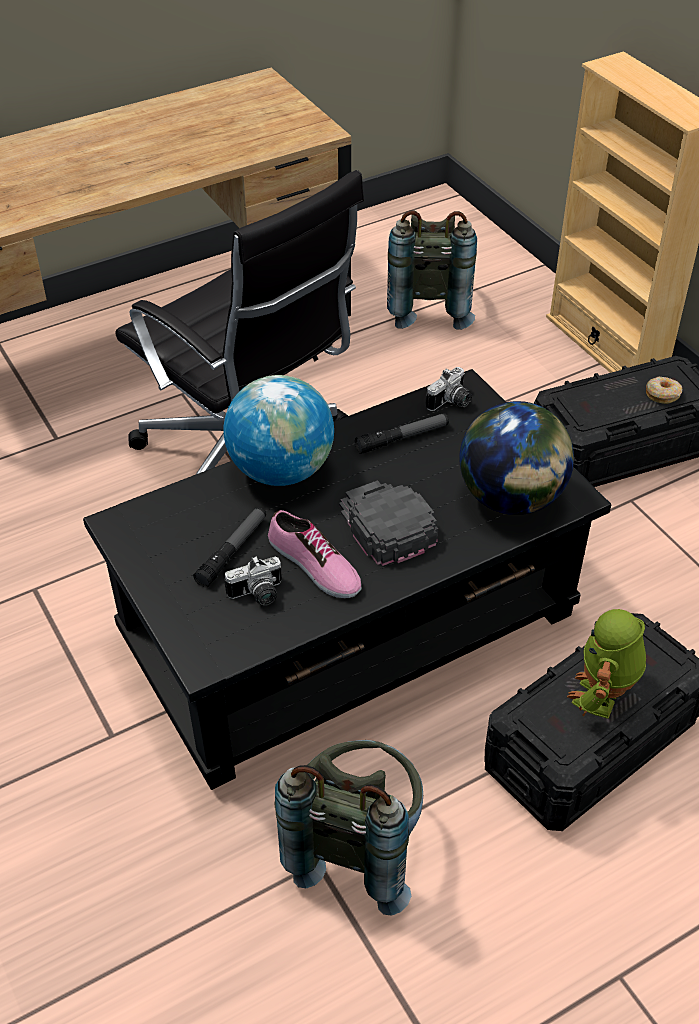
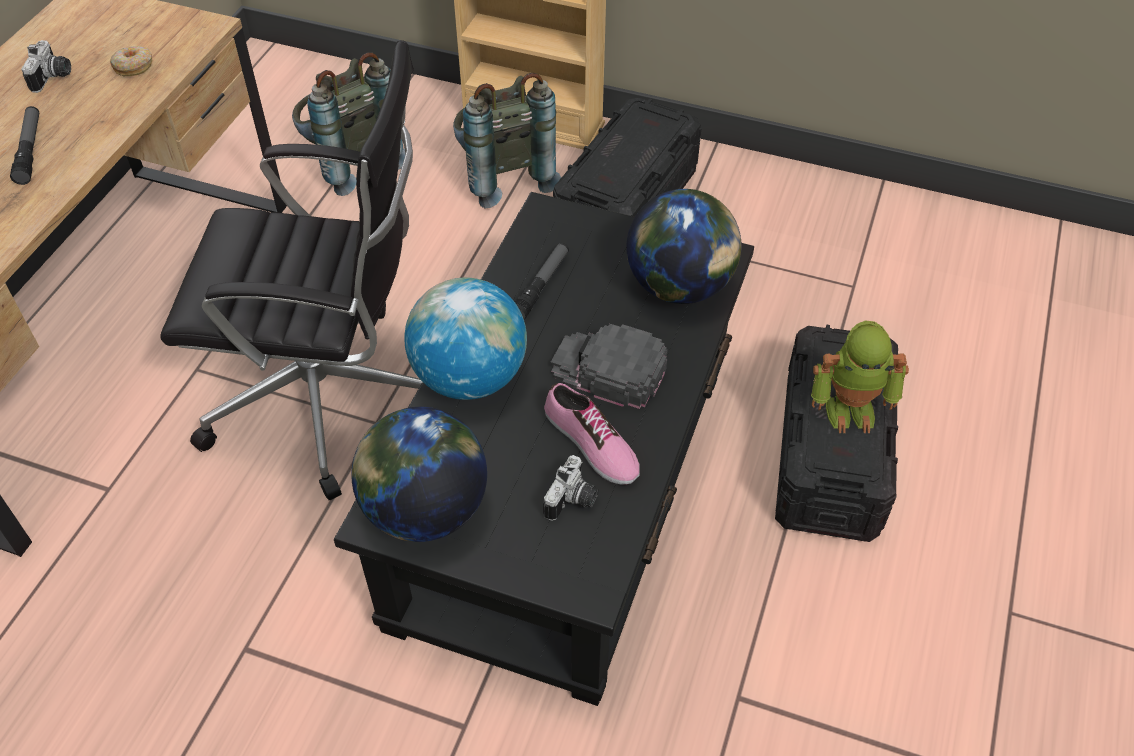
camera: 40 degrees left, 5 degrees up
(156, 536) = (425, 510): none -> globe
(232, 551) = (508, 477): flashlight -> flashlight (29, 150)
(313, 566) = (590, 444): shoe -> shoe turned 45 degrees clockwise
(356, 846) = (753, 661): grey backpack -> grey backpack (502, 175)
(451, 403) = (547, 231): camera -> camera (53, 77)
(602, 697) = (850, 408): toy robot -> toy robot turned 75 degrees counterclockwise
(662, 394) = (652, 137): donut -> donut (134, 66)

